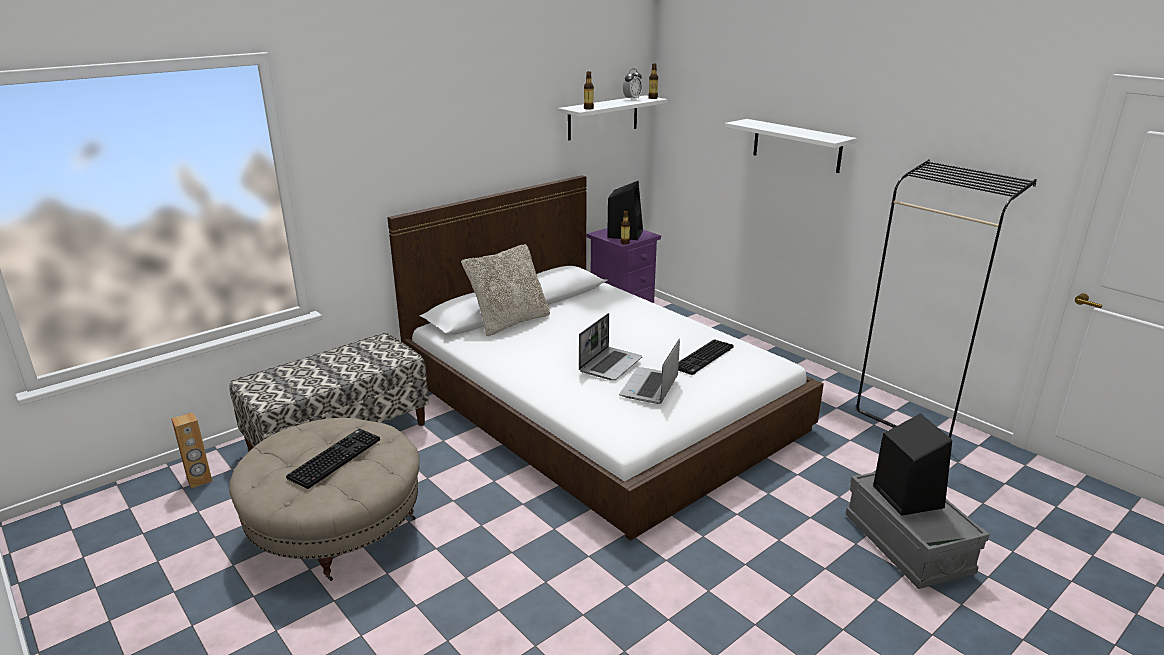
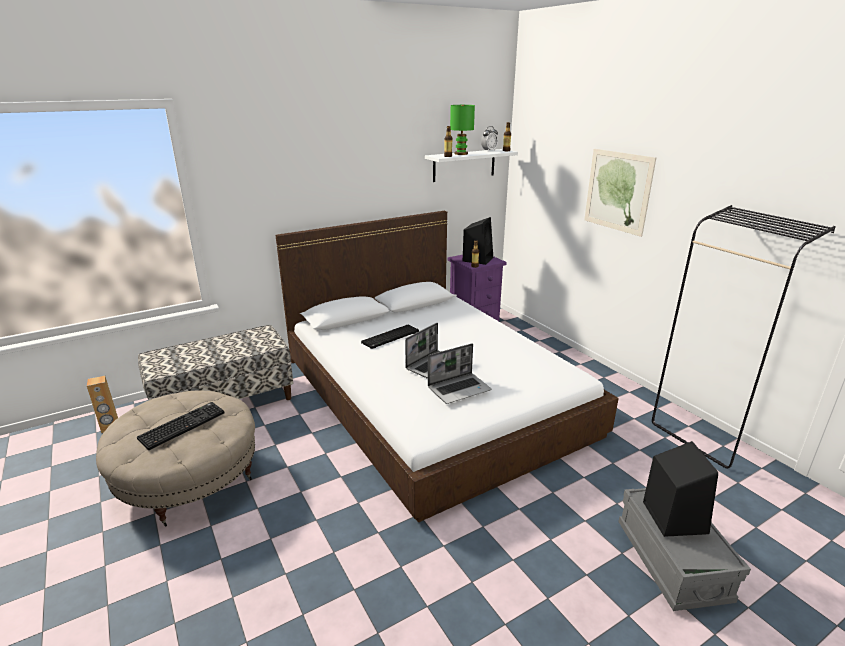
camera: 10 degrees right, 0 degrees up
(509, 320) = (369, 322): beige pillow -> none
(601, 104) = (461, 154): none -> green table lamp
(650, 387) = (459, 389): laptop -> laptop turned 150 degrees counterclockwise
(704, 358) = (515, 367): keyboard -> keyboard (390, 338)
(796, 145) = (617, 191): white shelf -> picture

